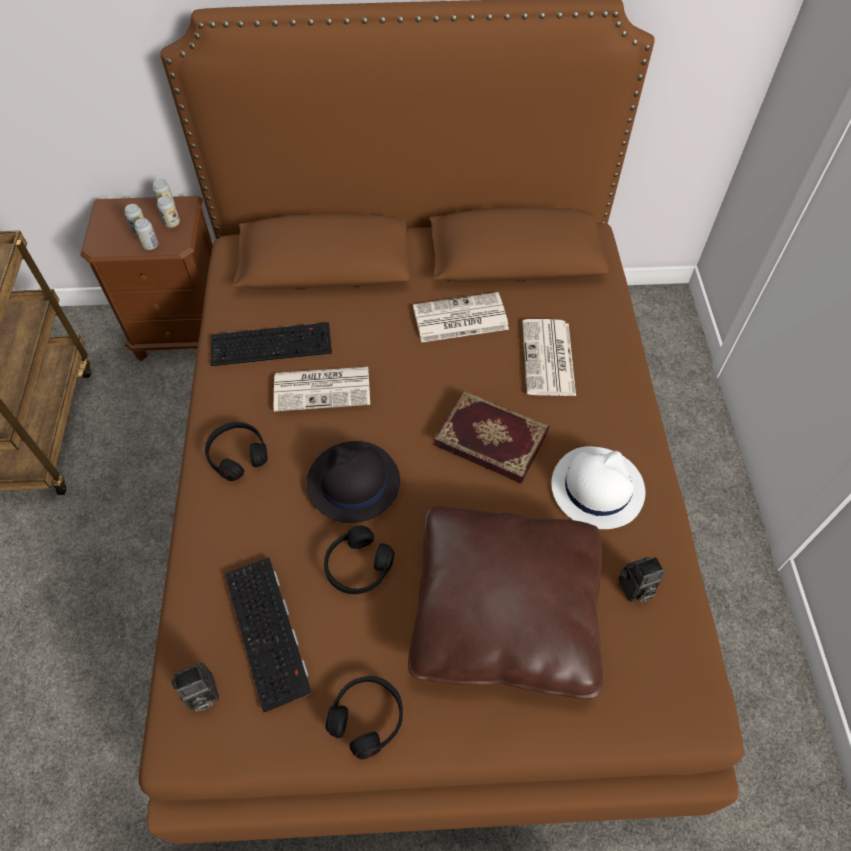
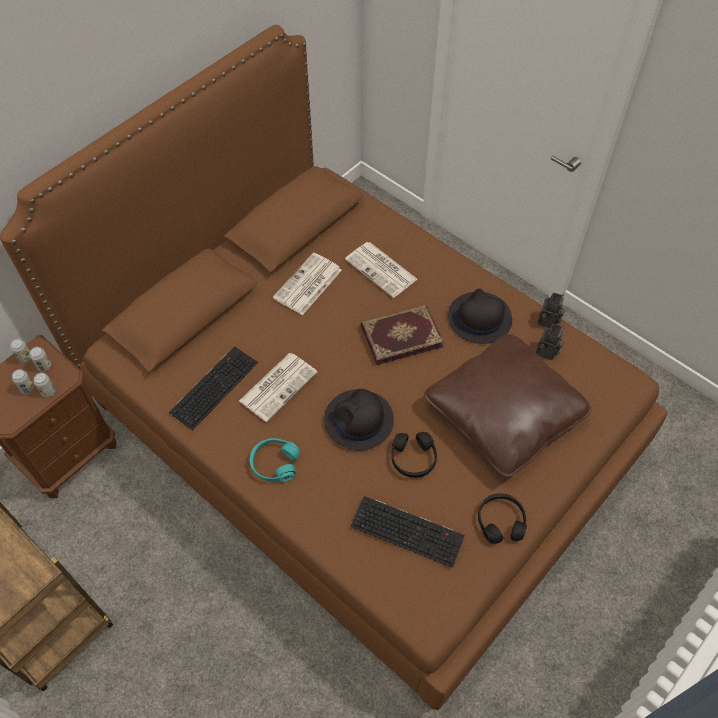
camera: 45 degrees left, 0 degrees up
(201, 695) = (412, 592): camera -> camera (548, 321)
(237, 454) = (274, 463): black headphones -> turquoise headphones
(596, 487) = (479, 318): white hat -> black hat

